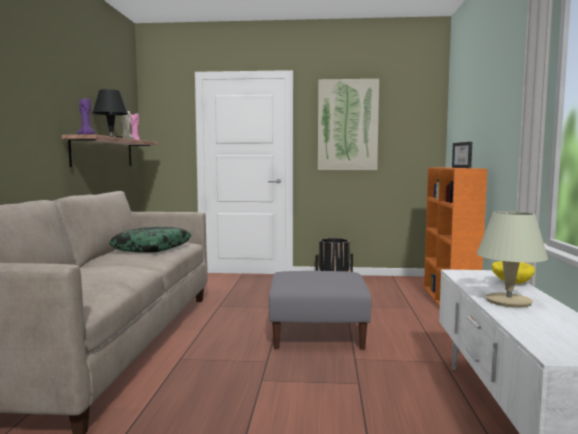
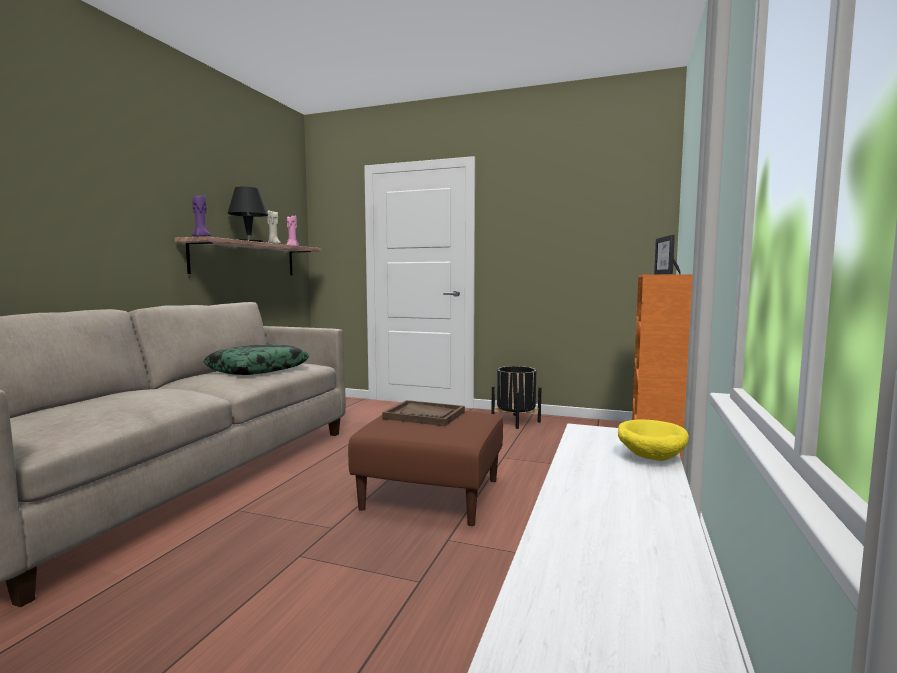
camera: 15 degrees right, 0 degrees up
(309, 275) = (424, 415): none -> brown tray
(318, 333) = (432, 494): grey ottoman -> brown ottoman
(347, 125) = (542, 222): picture -> none
(509, 301) = (597, 495): beige table lamp -> none

